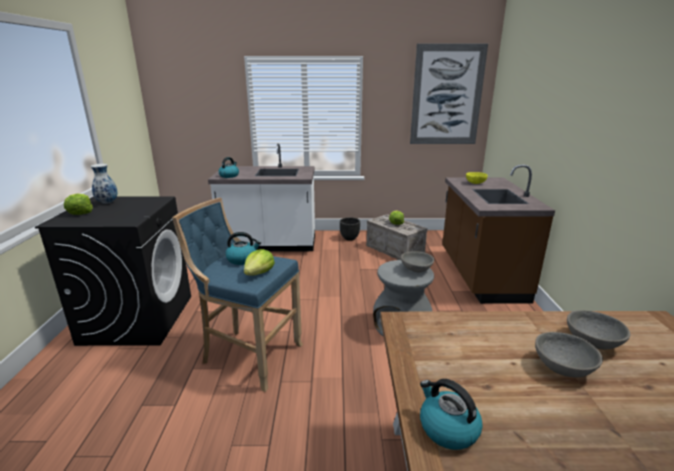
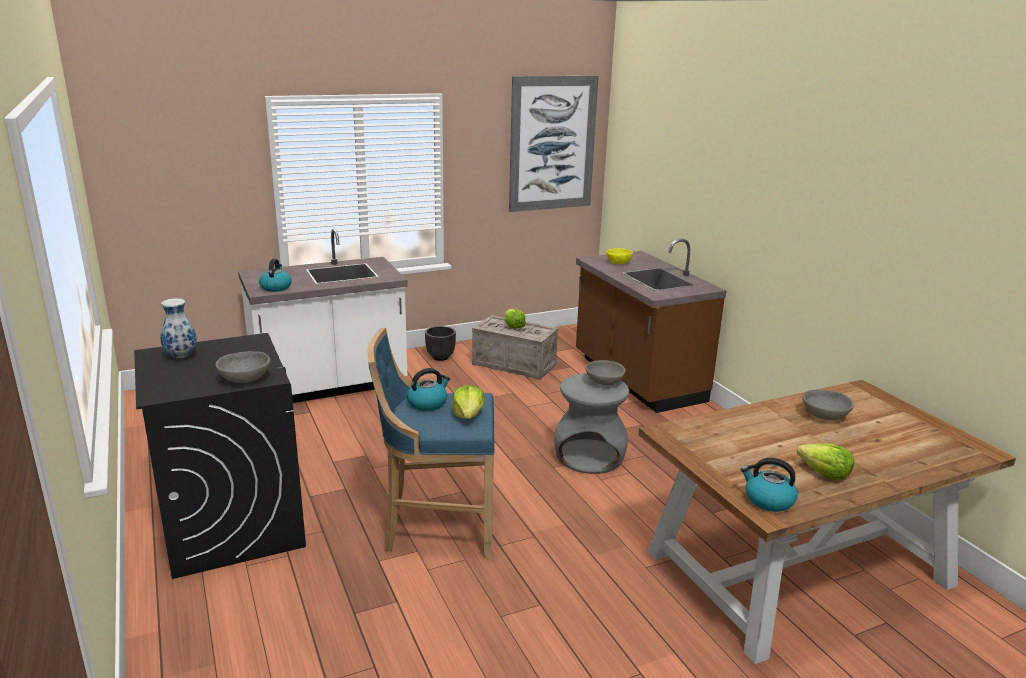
camera: 25 degrees left, 0 degrees up
(80, 212) = (167, 376): lettuce -> lettuce (824, 473)
(562, 367) = (815, 440): grey bowl -> grey bowl (245, 379)

